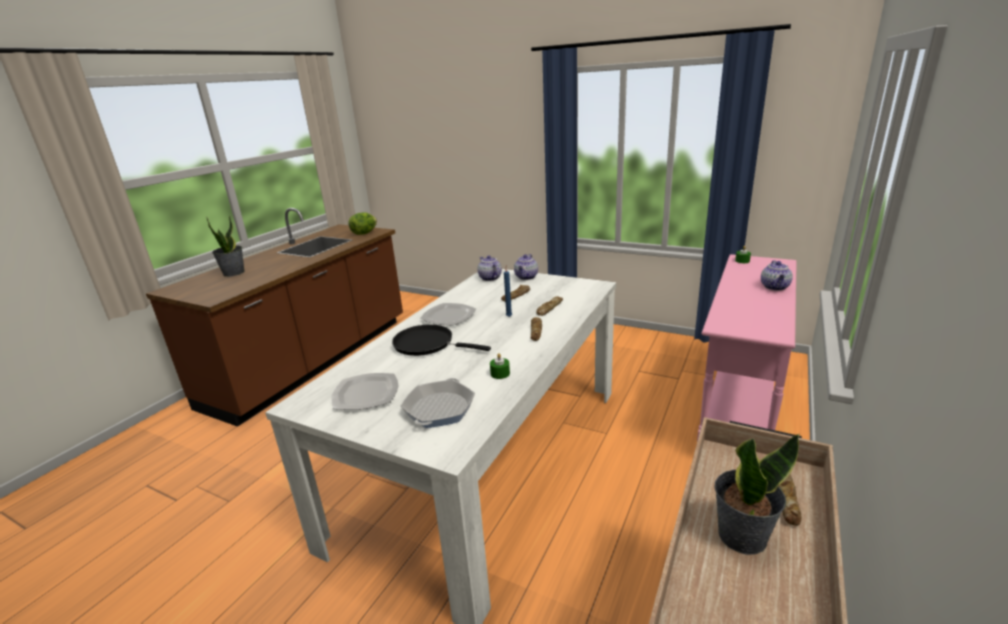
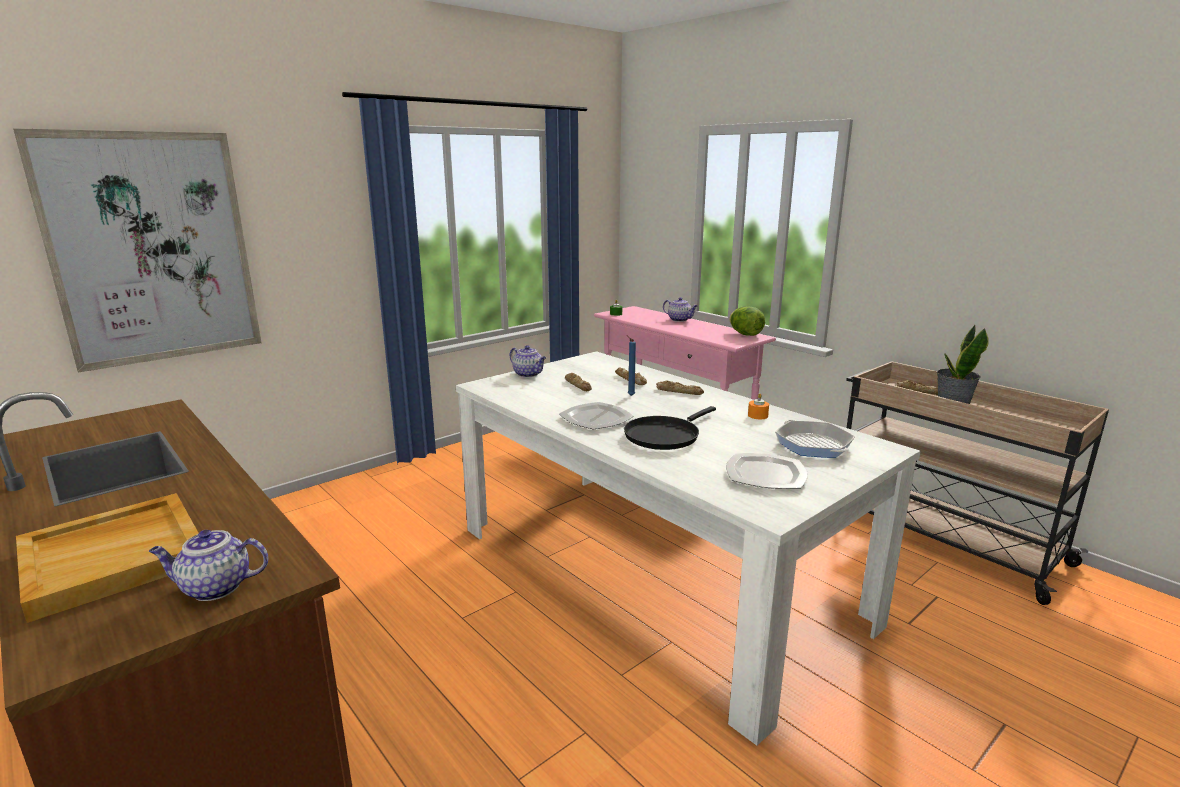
camera: 70 degrees left, 5 degrees down
(233, 273) = (115, 556): potted plant -> beige tray
(364, 233) = (144, 420): lettuce -> lettuce (745, 334)
(439, 409) = (813, 445): frying pan -> frying pan turned 150 degrees counterclockwise
(440, 149) = (152, 249): none -> picture
(489, 278) = (502, 388): teapot -> teapot (214, 588)
(500, 373) = (757, 415): green candle -> orange candle

